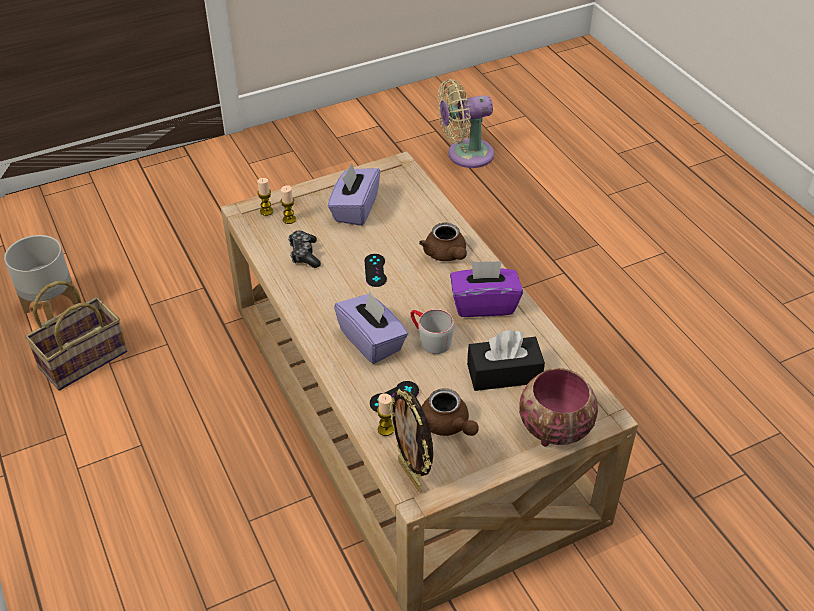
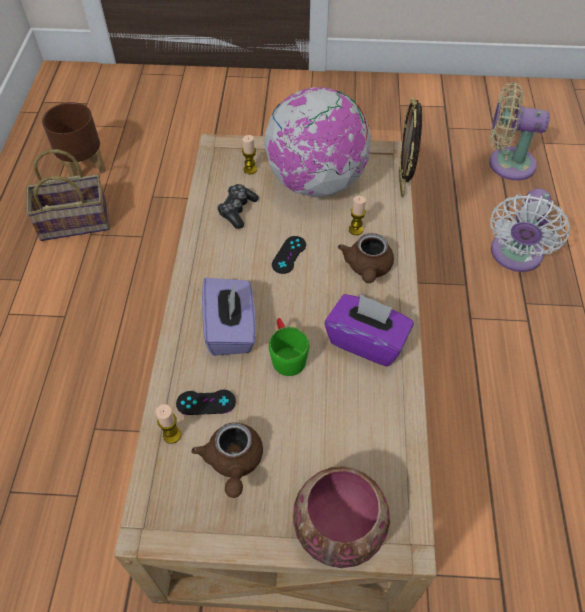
camera: 30 degrees right, 10 degrees up
(52, 306) = (84, 168): grey planter -> brown planter
(266, 211) = (235, 153): candle -> candle (356, 230)
(354, 209) = (316, 183): purple tissue box -> globe
(411, 475) = (157, 502): picture frame -> picture frame (402, 184)
(429, 339) = (286, 354): grey mug -> green mug
(504, 373) = (332, 431): black tissue box -> none
(521, 227) = (514, 256): none -> white fan

